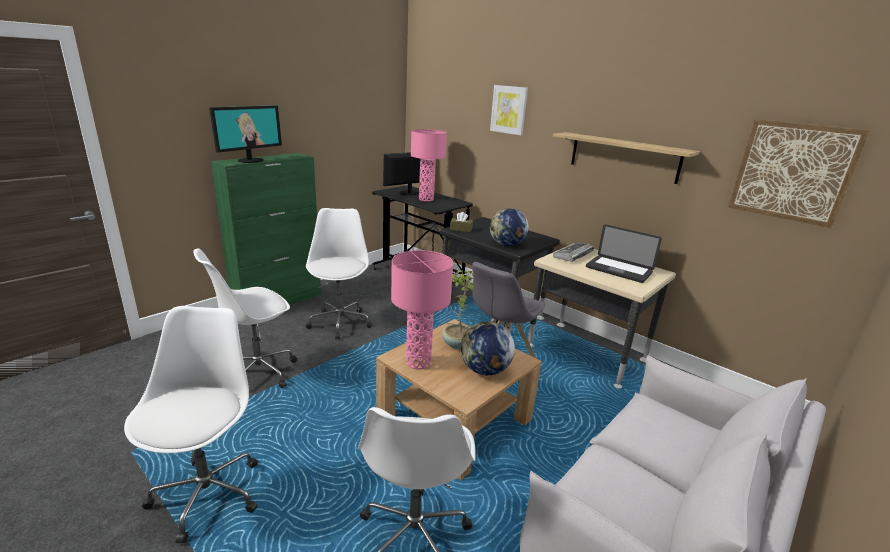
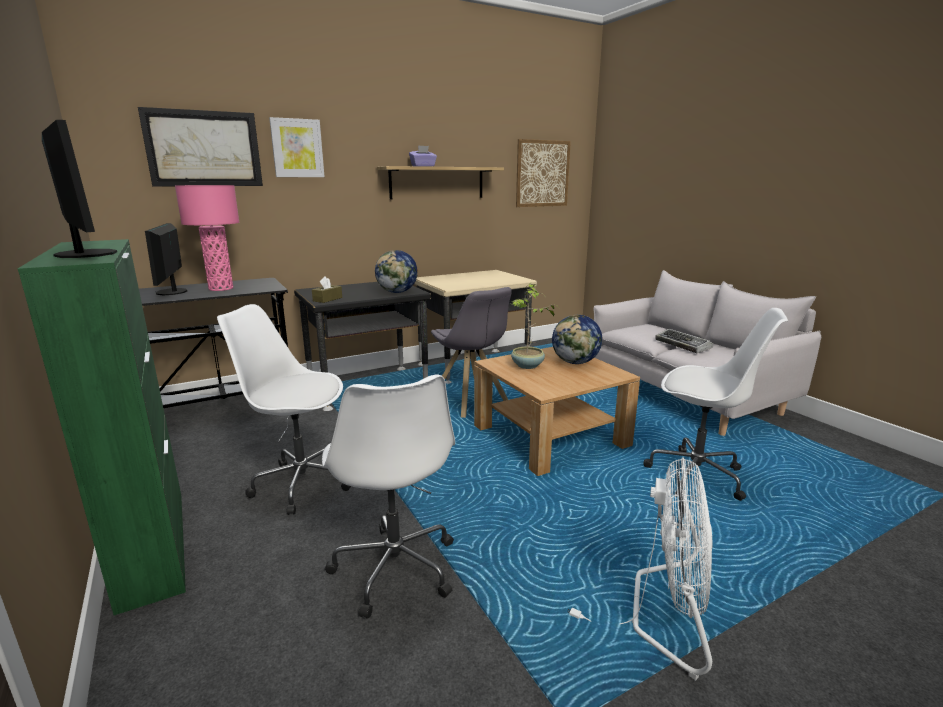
camera: 70 degrees left, 5 degrees down
(209, 493) = (657, 611): white office chair -> white fan
(418, 362) = (557, 383): pink table lamp -> none
(457, 105) = (204, 149): none -> picture
(573, 255) = (443, 281): keyboard -> keyboard (683, 345)
(600, 138) = (423, 166): none -> purple tissue box
(618, 270) = (484, 277): laptop -> none

